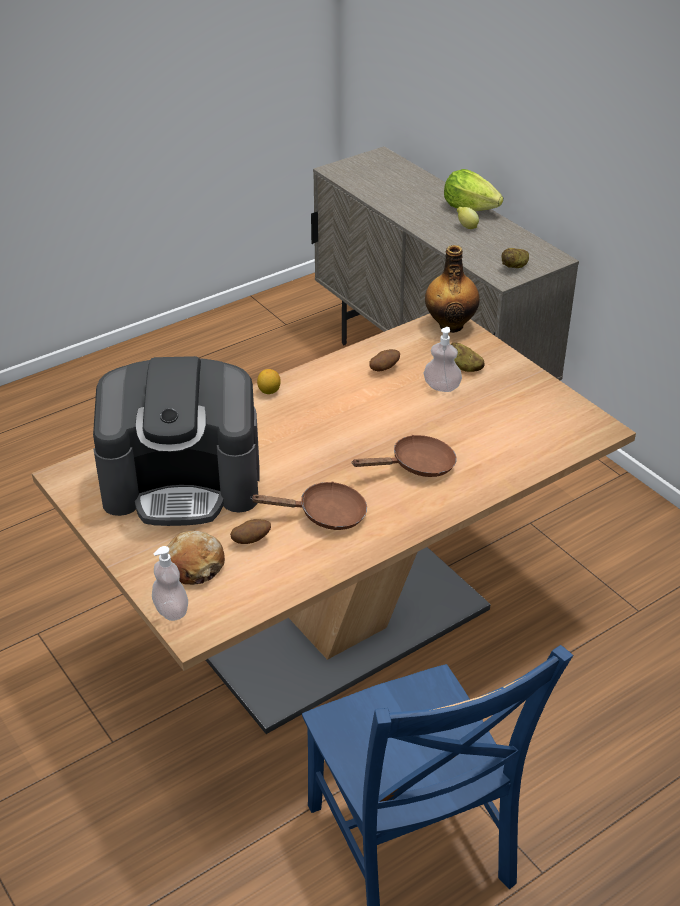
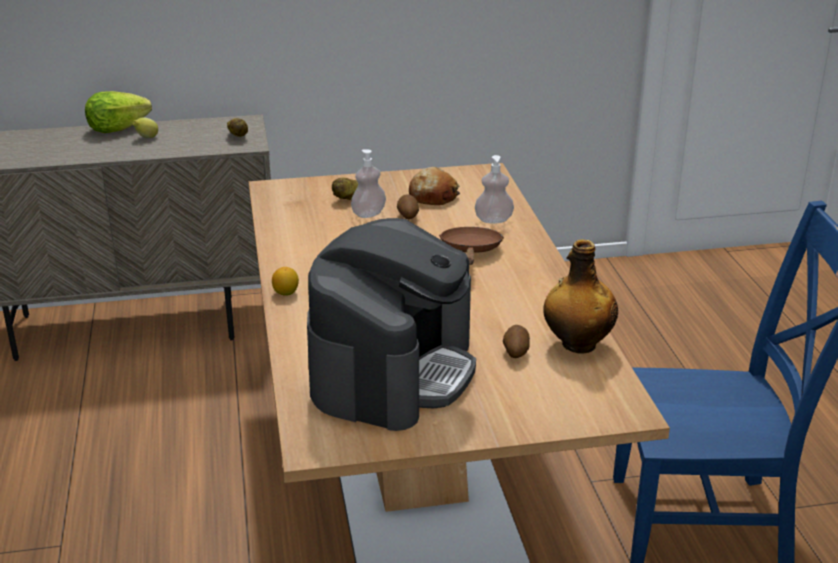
camera: 65 degrees left, 10 degrees down
(171, 610) = (592, 418): soap dispenser -> soap dispenser (493, 220)
(195, 565) = (532, 391): bread -> bread (433, 196)
(325, 515) = (505, 307): brown frying pan -> none
(384, 369) = (313, 231): potato -> potato (407, 216)
(450, 325) = (280, 188): bottle -> bottle (577, 344)

